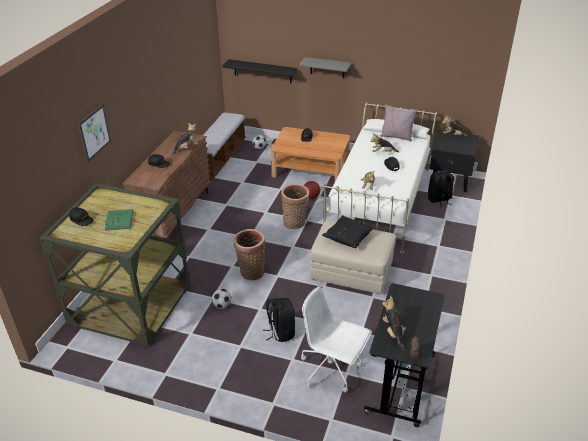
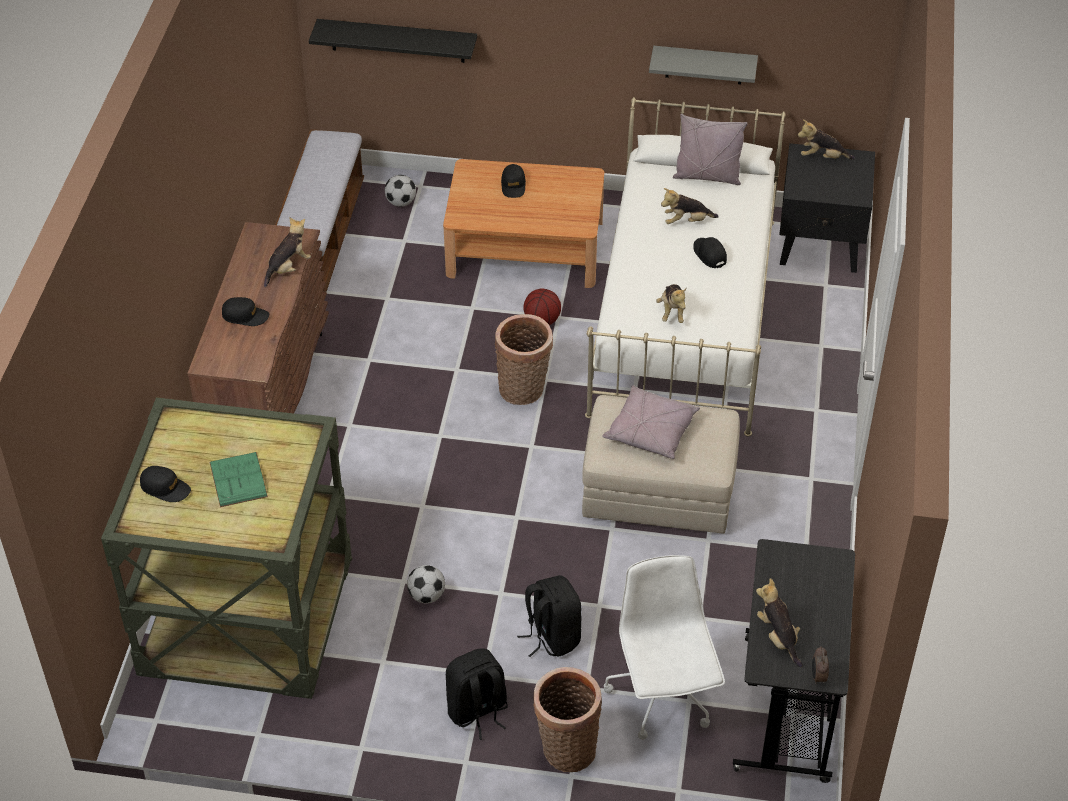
camera: 10 degrees left, 10 degrees up
(94, 132) = (148, 303): picture -> none
(251, 271) = (462, 513): basket -> basket (566, 748)
(327, 67) = (545, 31): grey shelf -> grey shelf (704, 65)
(333, 371) = (663, 700): white office chair -> white office chair turned 60 degrees clockwise
(348, 237) = (651, 431): black pillow -> purple pillow
(439, 200) = (804, 298): black backpack -> black backpack (477, 711)

